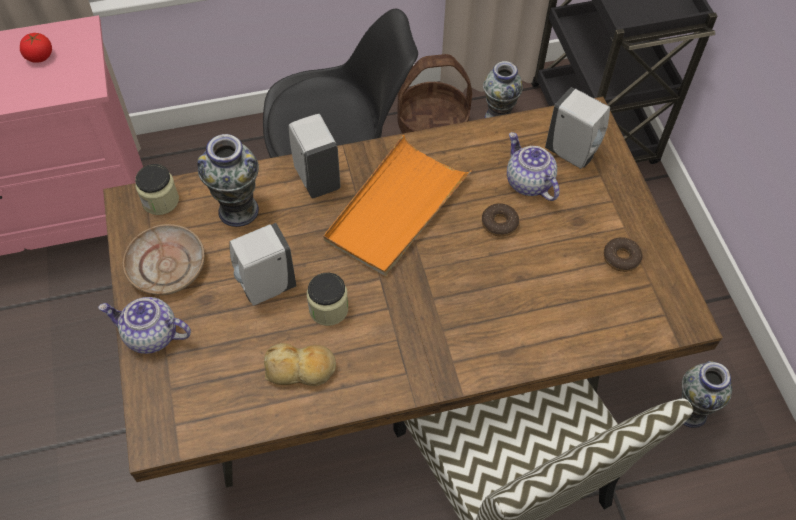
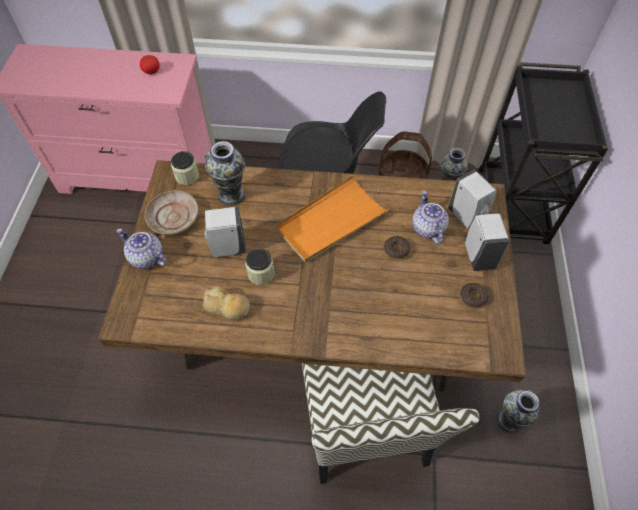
camera: 20 degrees right, 0 degrees up
(316, 178) = (288, 187): white soap dispenser -> white soap dispenser (478, 256)

